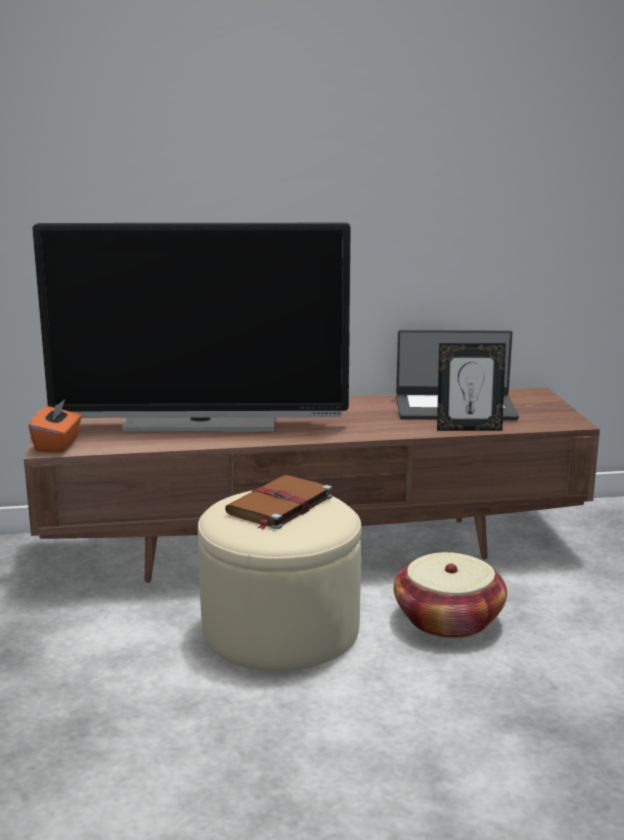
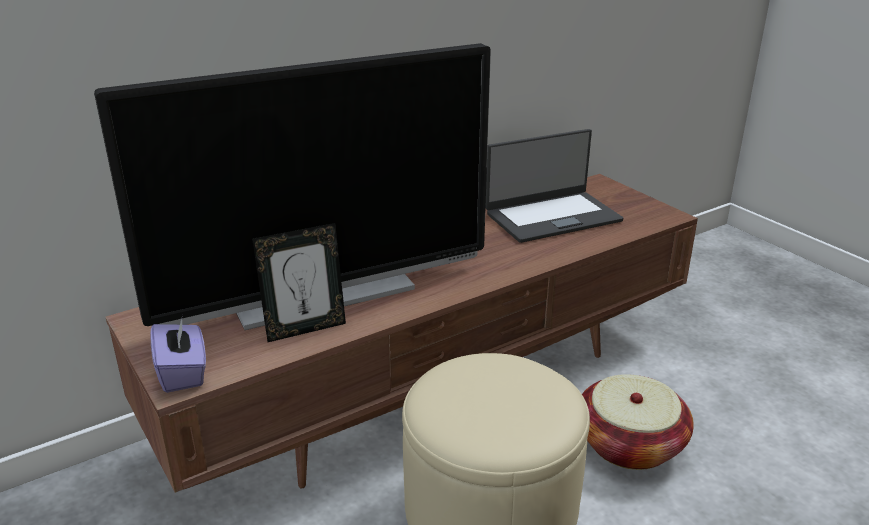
camera: 25 degrees left, 10 degrees up
(58, 445) = (183, 373): orange tissue box -> purple tissue box
(279, 506) = (489, 390): brown book -> none
(468, 428) = (593, 242): picture frame -> picture frame (305, 329)

